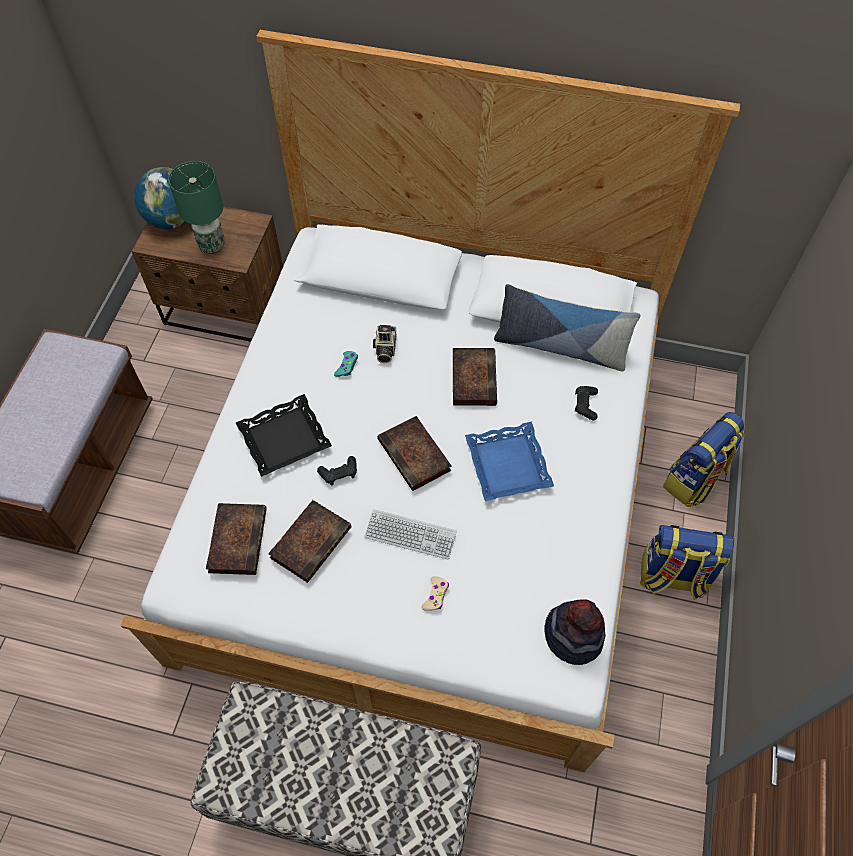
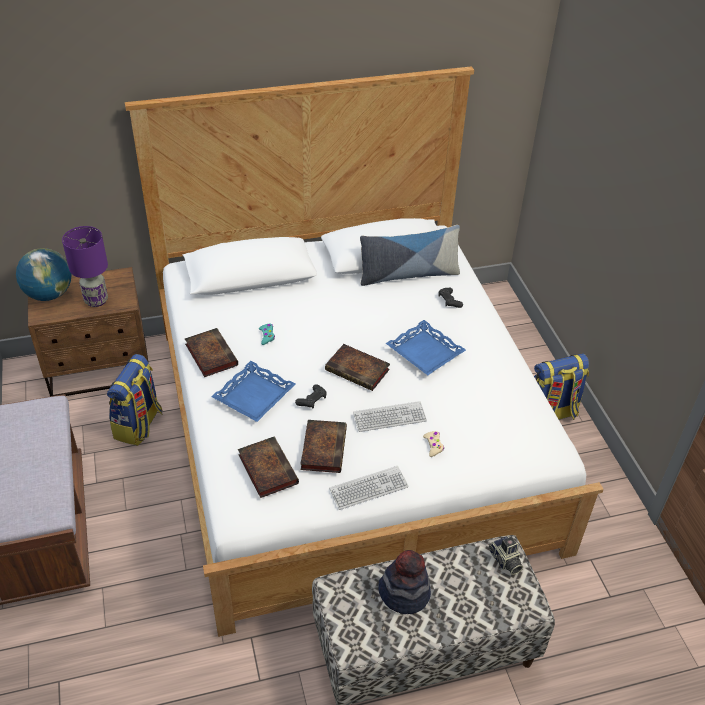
camera: 30 degrees left, 15 degrees down
(211, 245) = (95, 301): green table lamp -> purple table lamp
(284, 439) = (254, 396): black tray -> blue tray
(328, 616) = (368, 488): none -> keyboard
(385, 349) = (287, 317): camera -> camera (505, 561)
(473, 378) = (363, 311): book -> book (210, 354)
(573, 635) = (538, 430): hat -> hat (404, 593)
(694, 480) = (524, 352): backpack -> backpack (139, 425)

